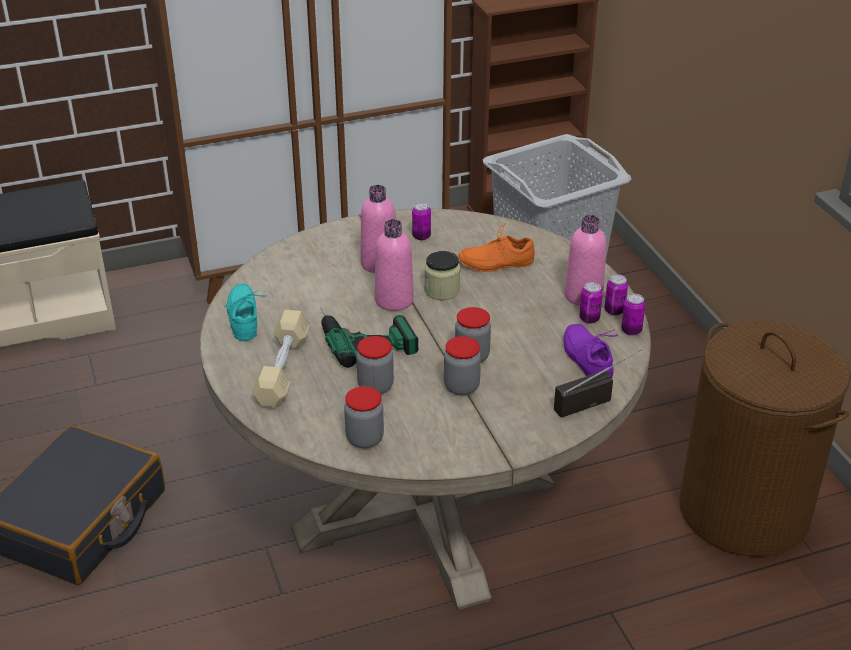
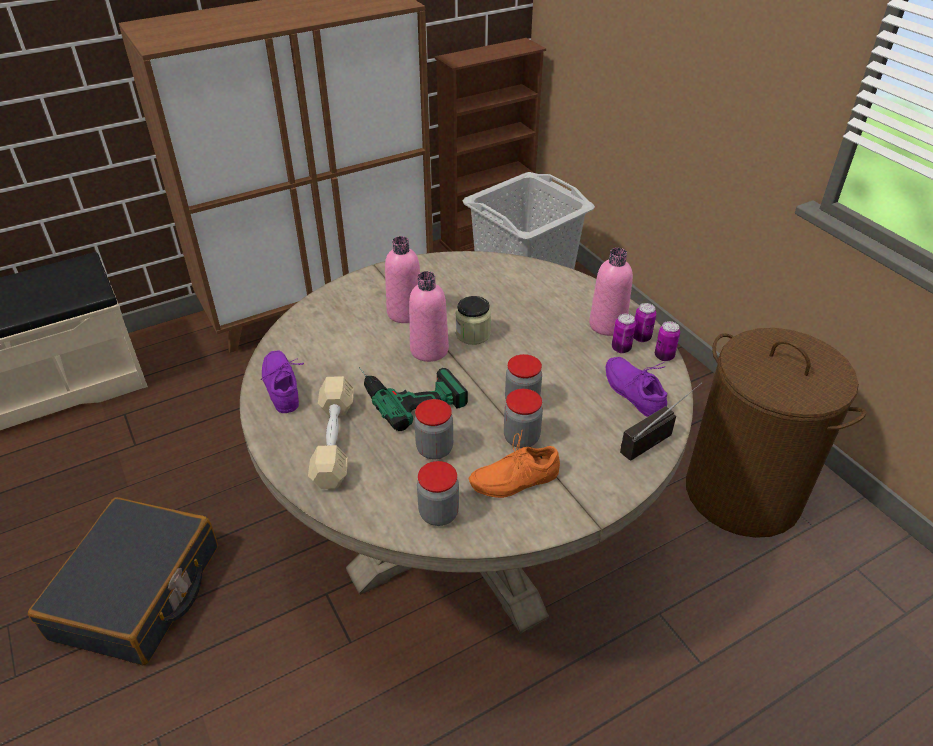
camera: 10 degrees left, 5 degrees up
(246, 317) = (284, 386): turquoise shoe -> purple shoe
(421, 236) = (438, 281): can -> none
(495, 261) = (515, 299): orange shoe -> orange shoe (513, 478)

